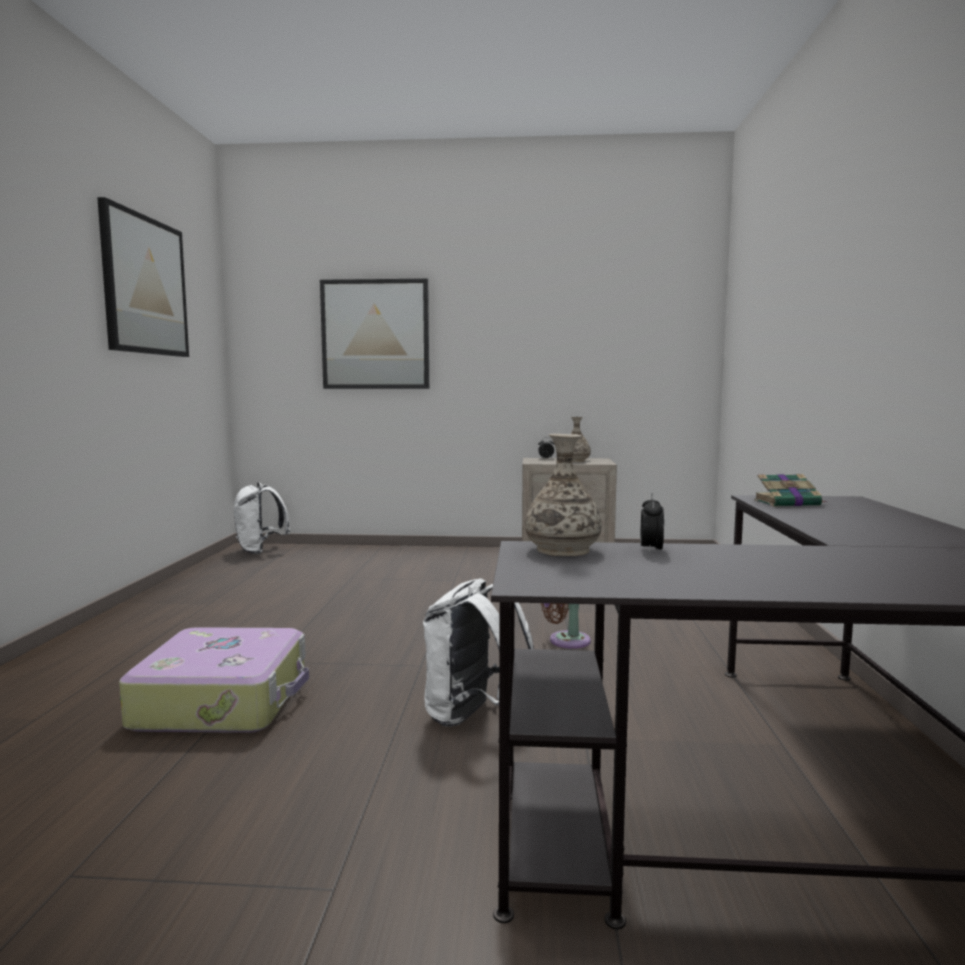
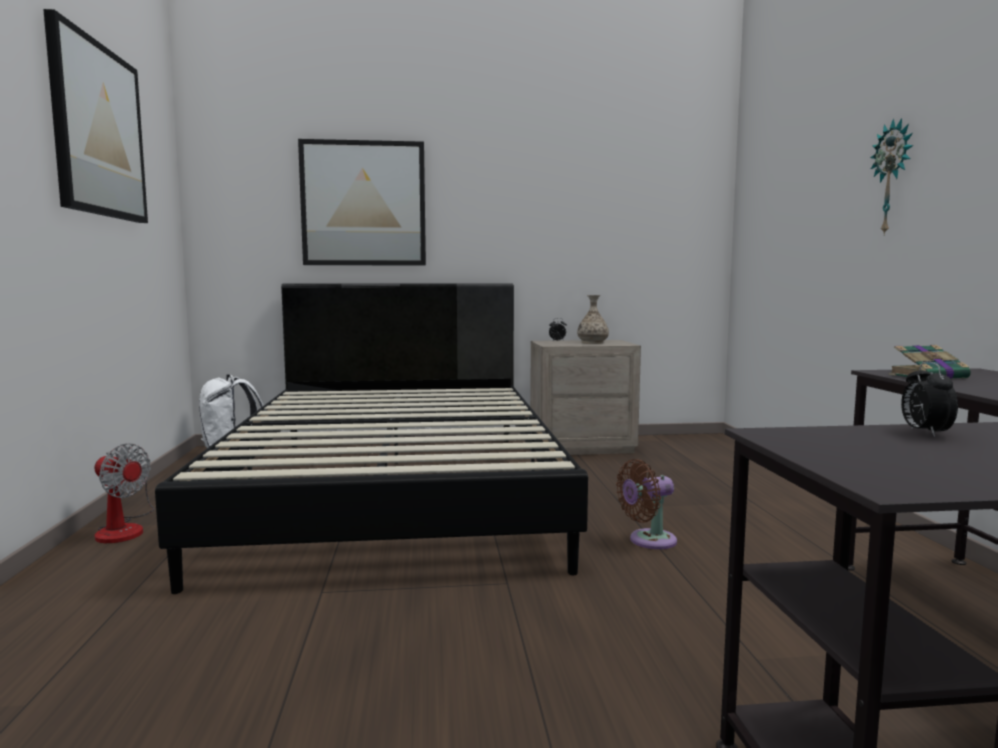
camera: 10 degrees left, 0 degrees up
(151, 605) = (124, 529): none -> fan
(224, 700) = (287, 650): suitcase -> none
(377, 587) = (396, 491): none -> black bed
(473, 715) = (610, 643): white backpack -> none
(563, 550) = (826, 437): vase -> none
(819, 312) = (893, 177): none -> wall clock

